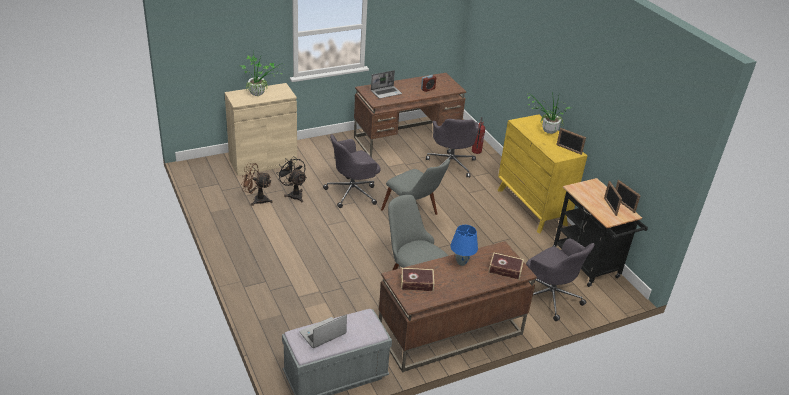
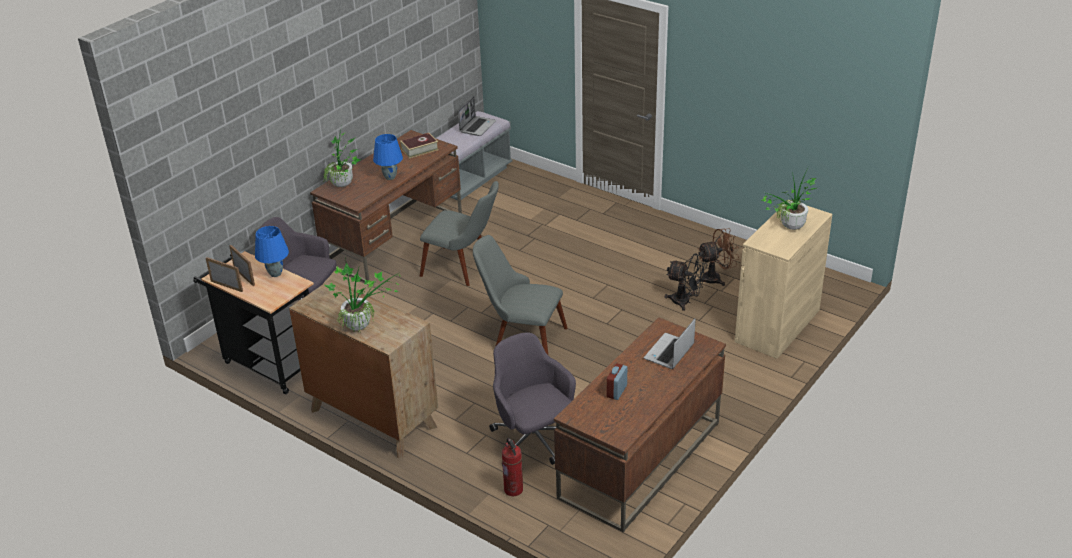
camera: 155 degrees right, 0 degrees up
(352, 192) = (622, 334): grey office chair -> none
(505, 269) = (344, 186): book -> potted plant
(532, 207) = (373, 418): yellow dresser -> brown dresser
(568, 149) = (318, 306): picture frame -> none
(587, 200) = (275, 274): none -> blue table lamp

